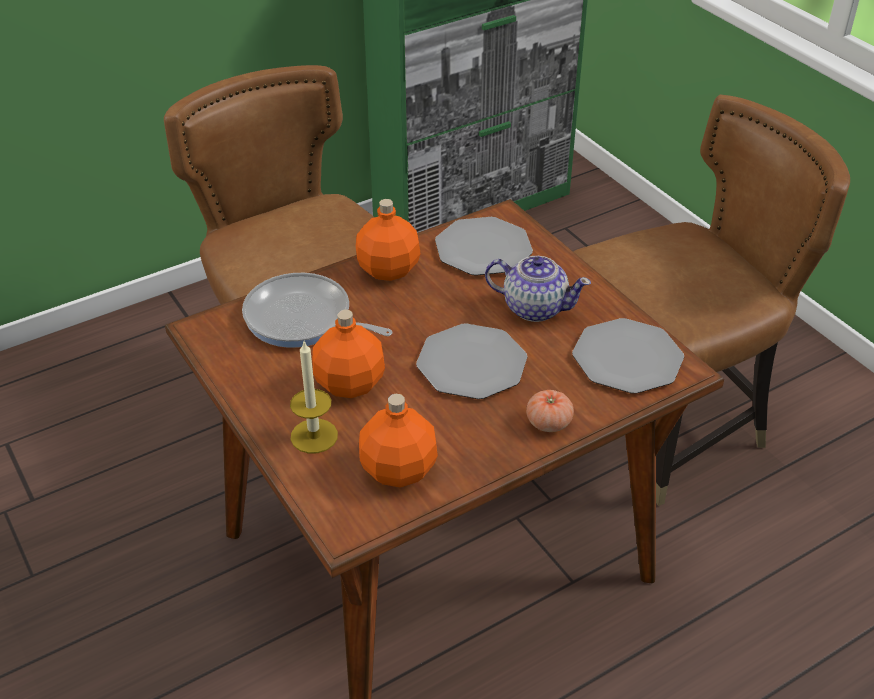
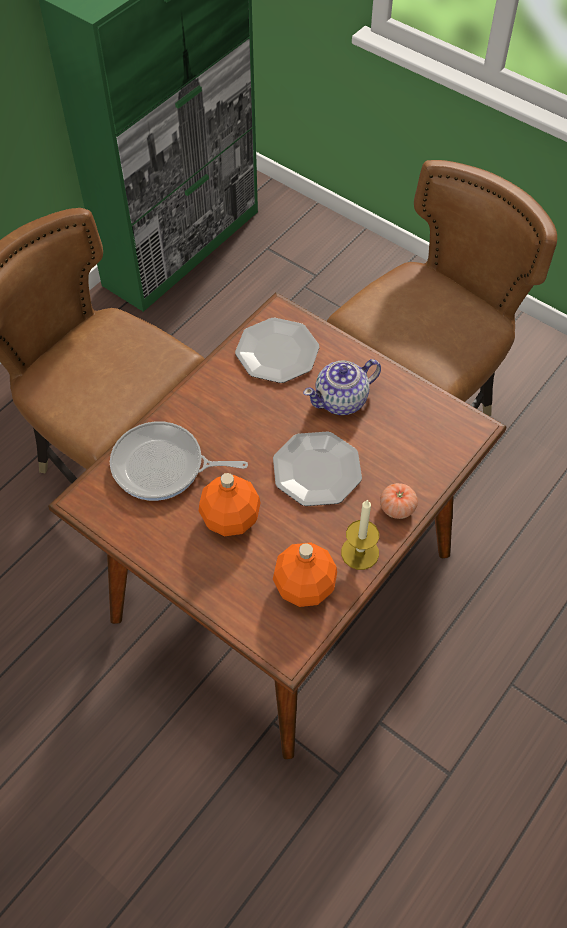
camera: 20 degrees left, 15 degrees up
(314, 436) = (226, 577): candle -> candle (360, 552)
(389, 269) = (210, 395): orange bottle -> none
(534, 307) = (342, 400): teapot -> teapot turned 150 degrees clockwise
(627, 358) = (431, 429): plate -> none

